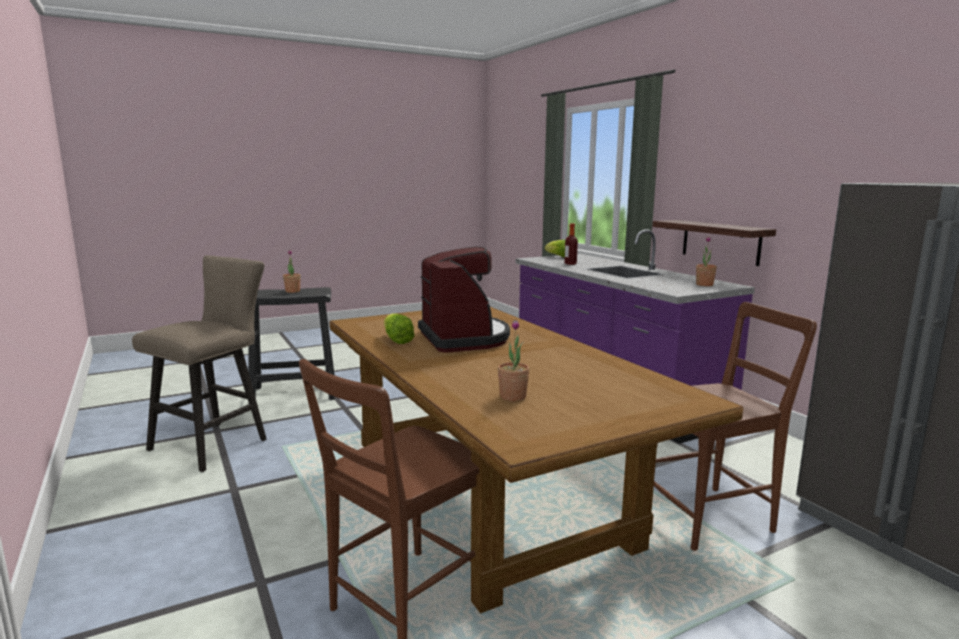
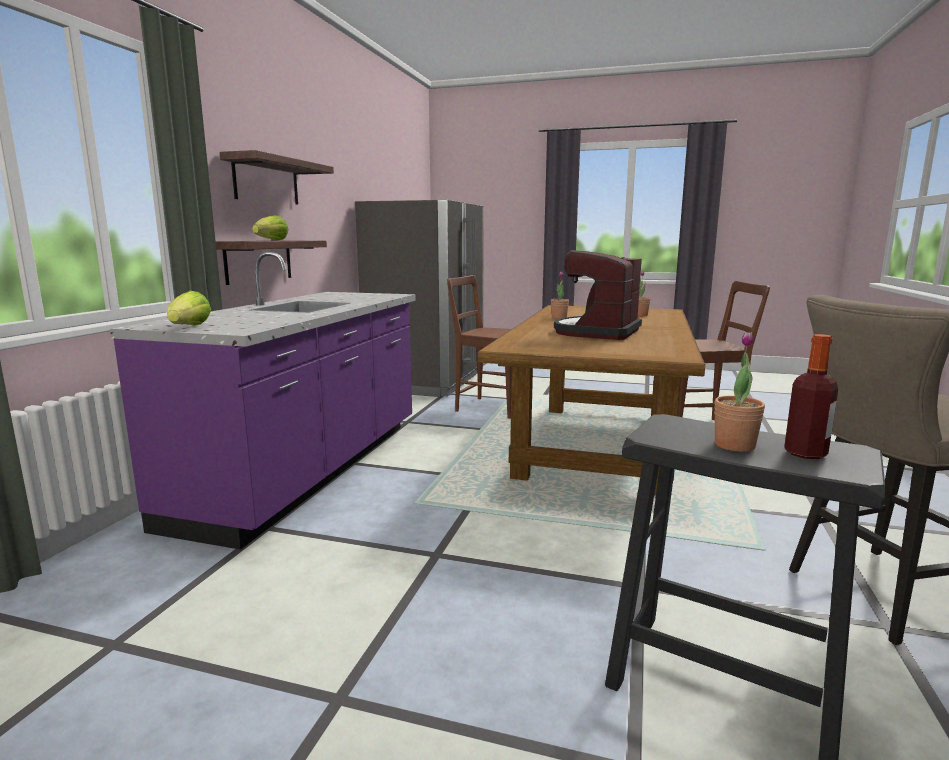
camera: 135 degrees left, 0 degrees up
(397, 340) = (657, 338): lettuce -> lettuce (271, 240)
(570, 264) = (271, 317): bottle -> bottle (805, 453)
(704, 285) = (343, 294): potted plant -> potted plant (559, 318)
(746, 169) = (266, 181): none -> shelf

